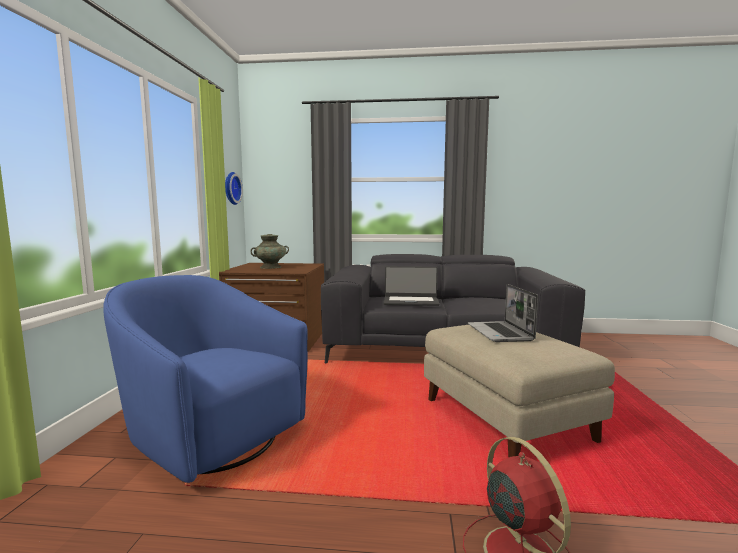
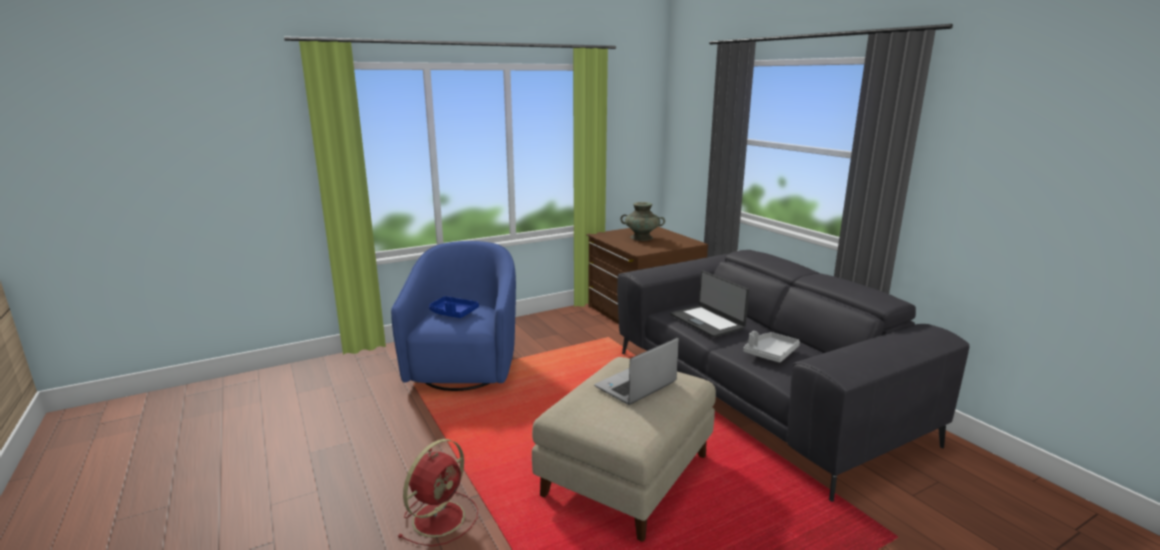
camera: 55 degrees right, 10 degrees up
(216, 357) = (453, 313): none -> blue tray
(231, 188) = (636, 144): wall clock -> none
(479, 303) = (770, 353): none -> grey tray

